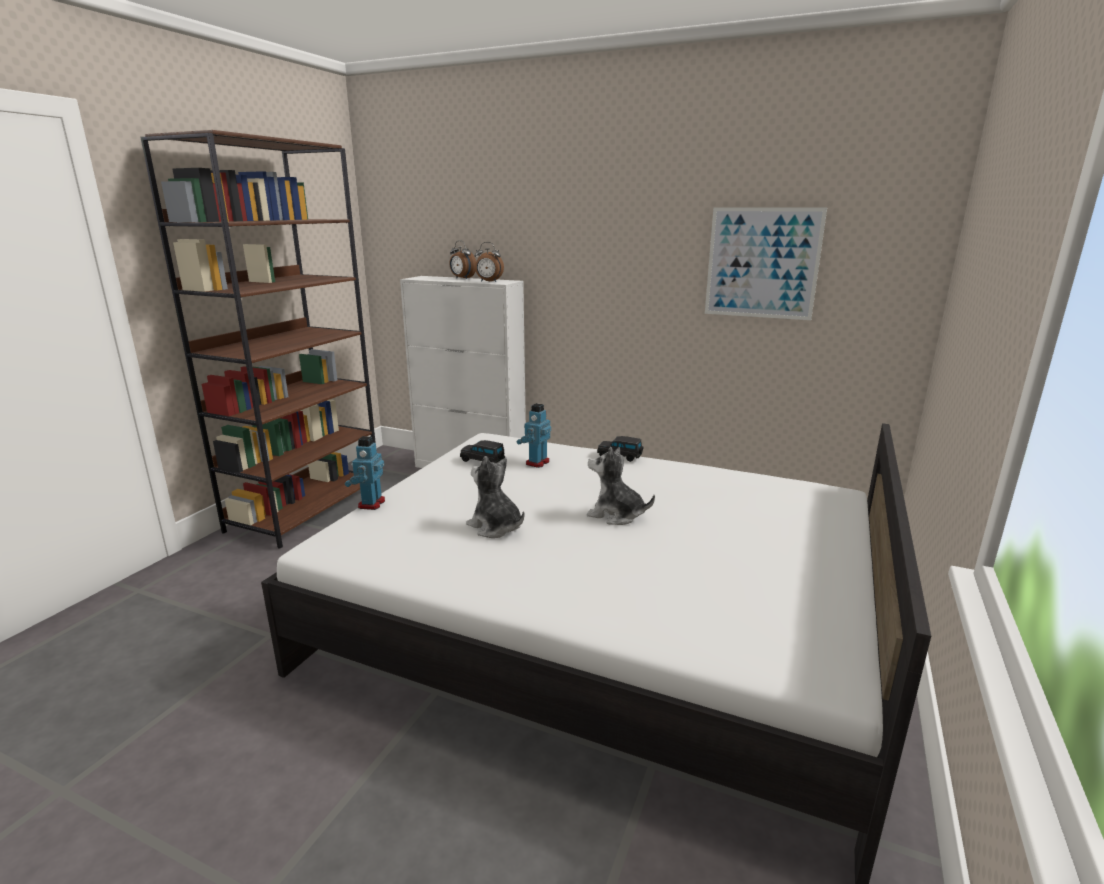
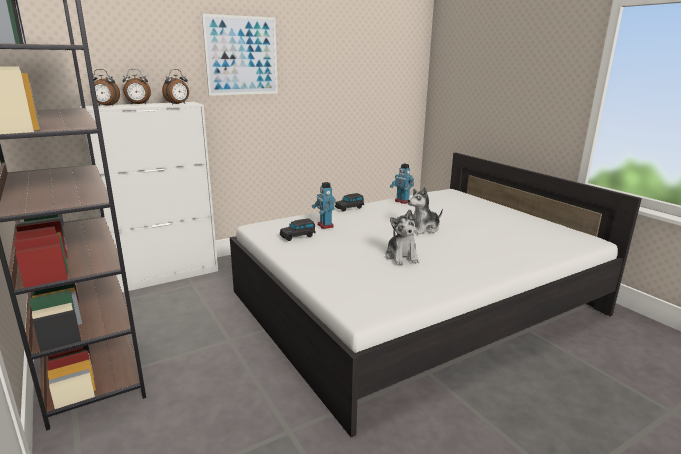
camera: 55 degrees left, 0 degrees up
(371, 504) = (314, 282): toy robot -> toy robot (402, 201)
(433, 277) = (106, 106): none -> alarm clock
(496, 527) = (402, 257): plush toy -> plush toy turned 90 degrees counterclockwise
(762, 263) = (353, 78): picture -> picture (241, 56)

